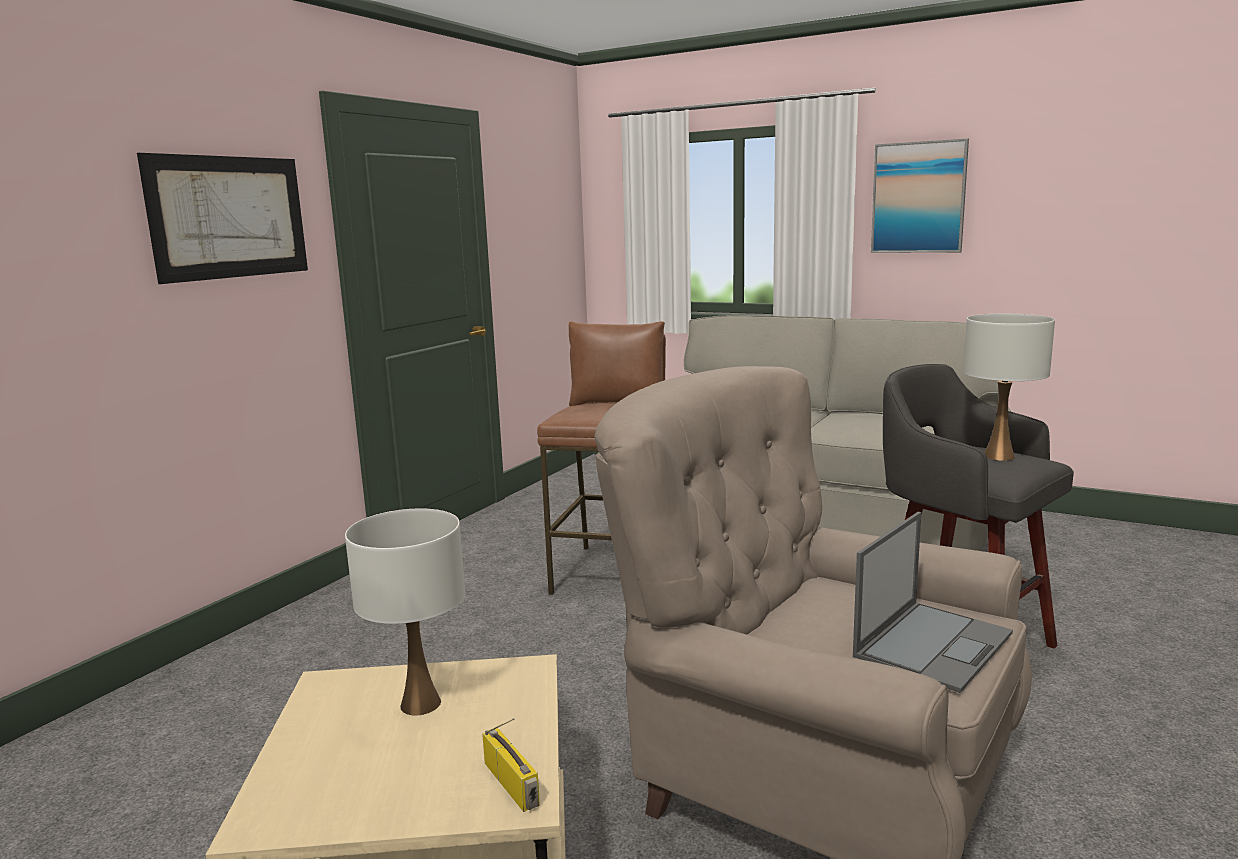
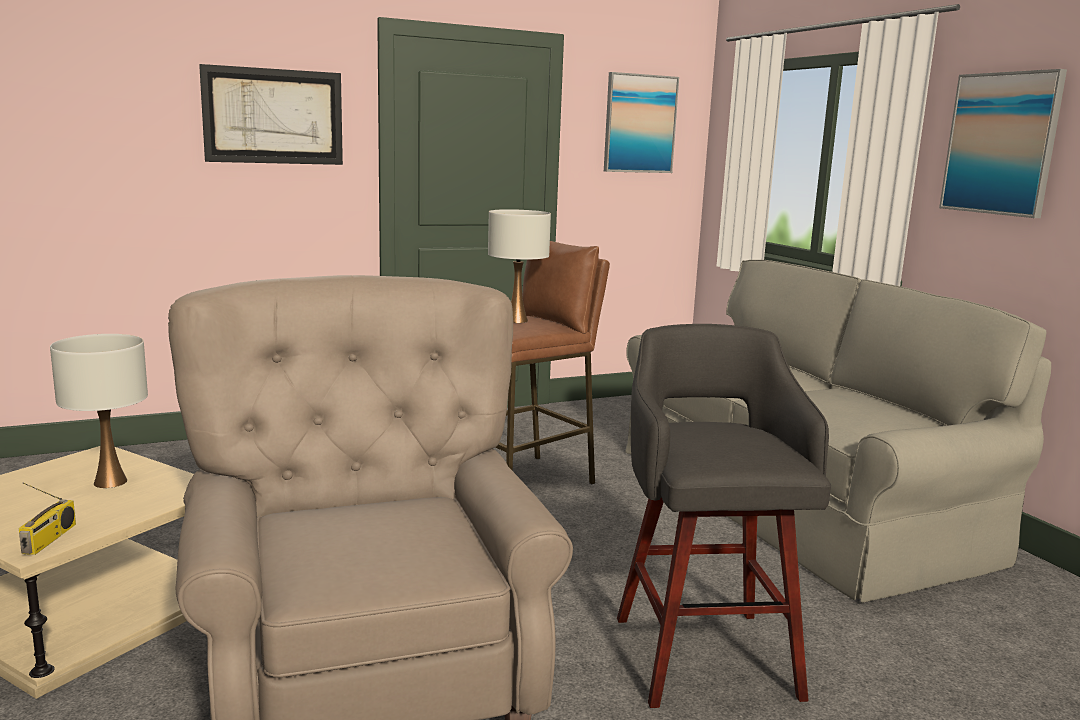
camera: 35 degrees right, 0 degrees up
(539, 200) = (639, 124): none -> picture
(933, 644) = (378, 566): laptop -> none
(999, 456) = (746, 444): white table lamp -> white table lamp (516, 320)

